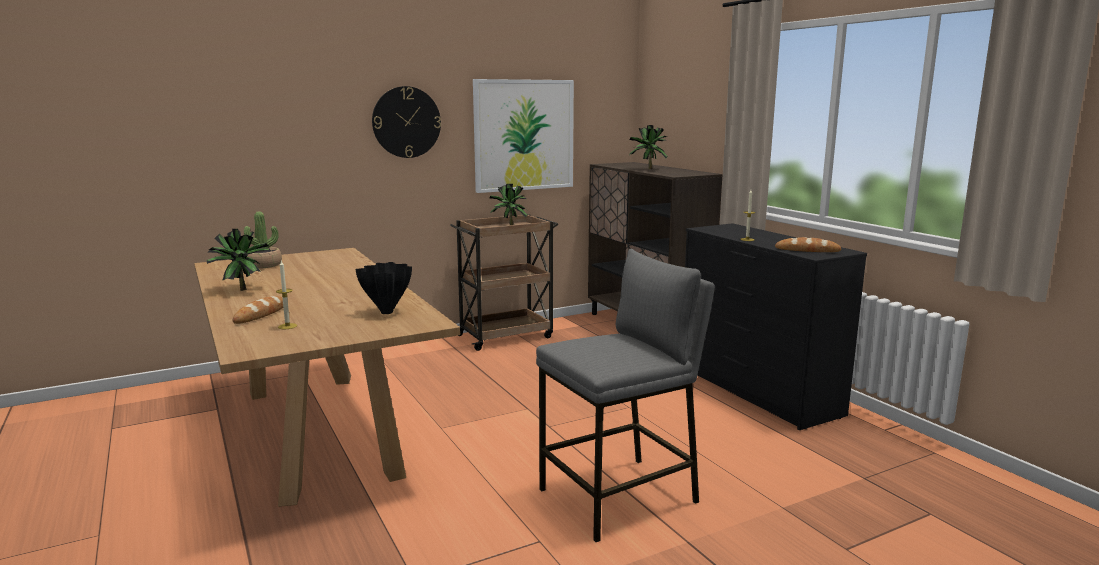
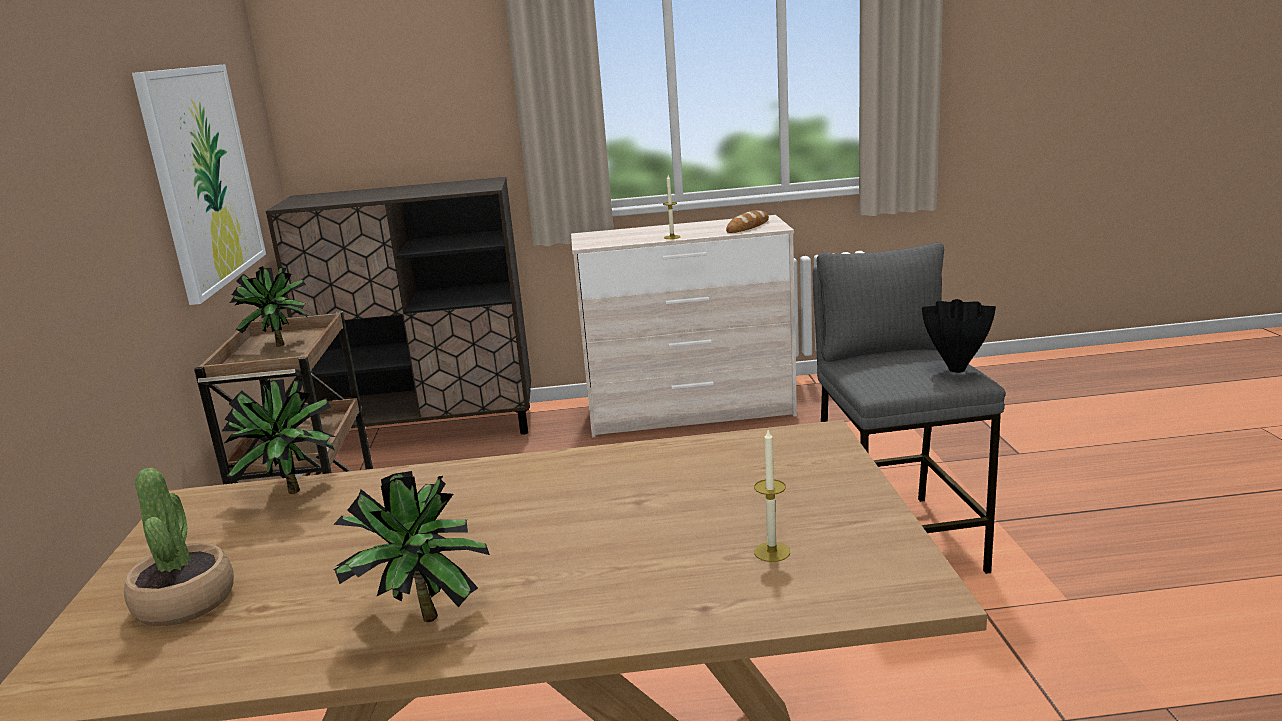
camera: 65 degrees left, 5 degrees up
(261, 314) = (665, 584): bread -> none
(388, 312) = (737, 464): black vase -> black vase (956, 369)
(406, 122) = (84, 183): wall clock -> none
(648, 169) = (396, 193): potted plant -> potted plant (293, 495)
(756, 391) = (690, 413): black dresser -> beige dresser

